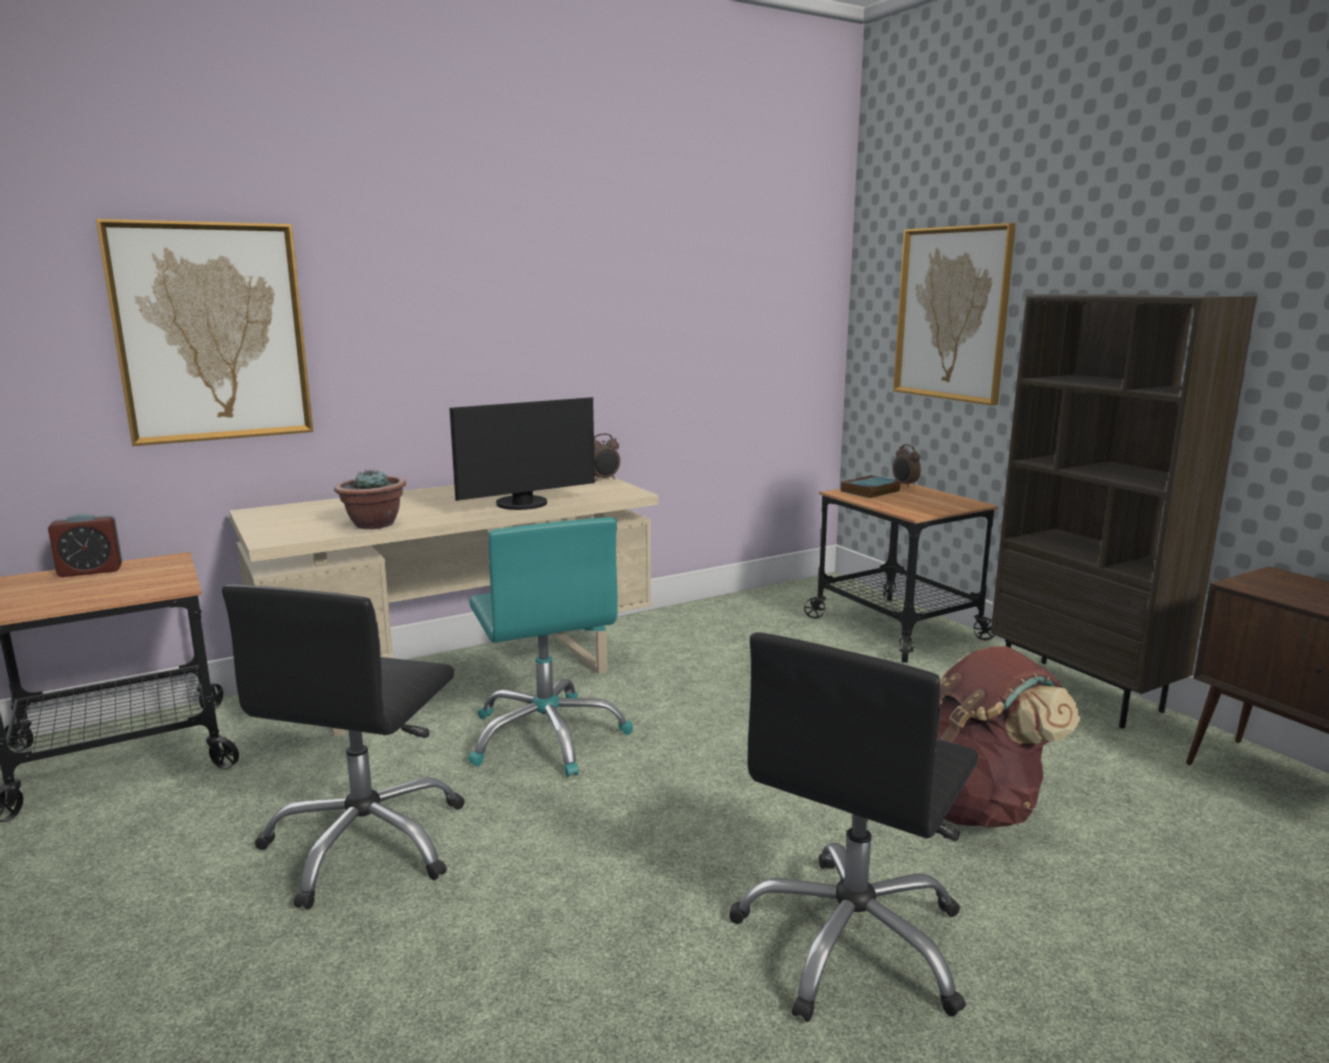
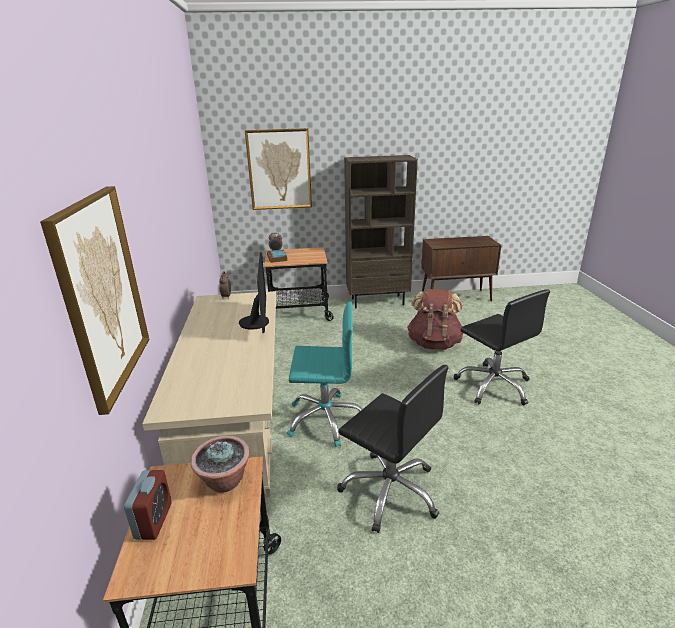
camera: 65 degrees left, 10 degrees up
(373, 524) = (253, 367): potted plant -> potted plant (224, 482)

